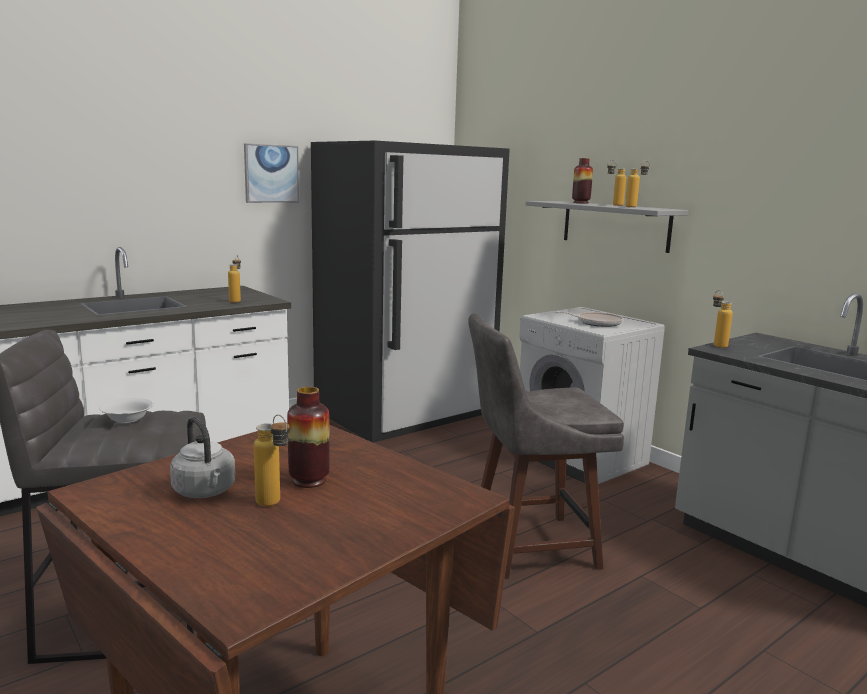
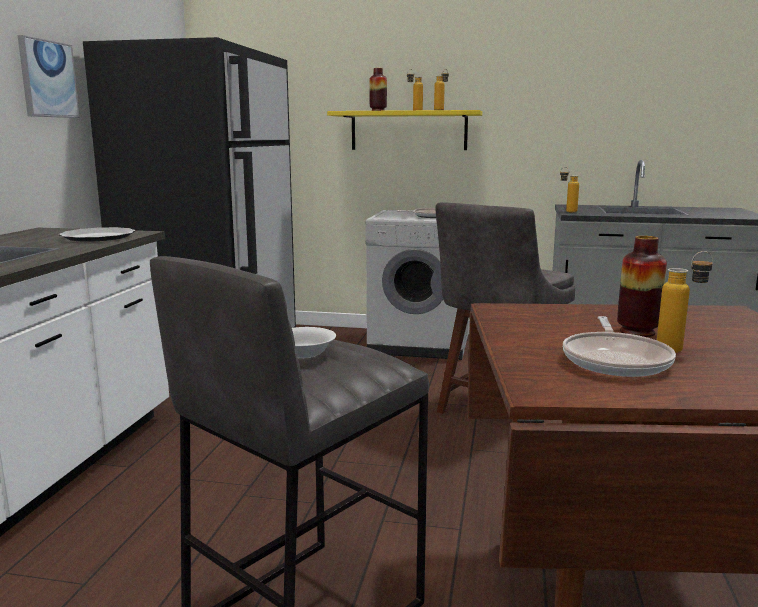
camera: 40 degrees left, 0 degrees up
(205, 492) = (615, 360): grey kettle -> frying pan
(236, 301) = (98, 237): bottle -> plate
(615, 225) = (408, 131): grey shelf -> yellow shelf

